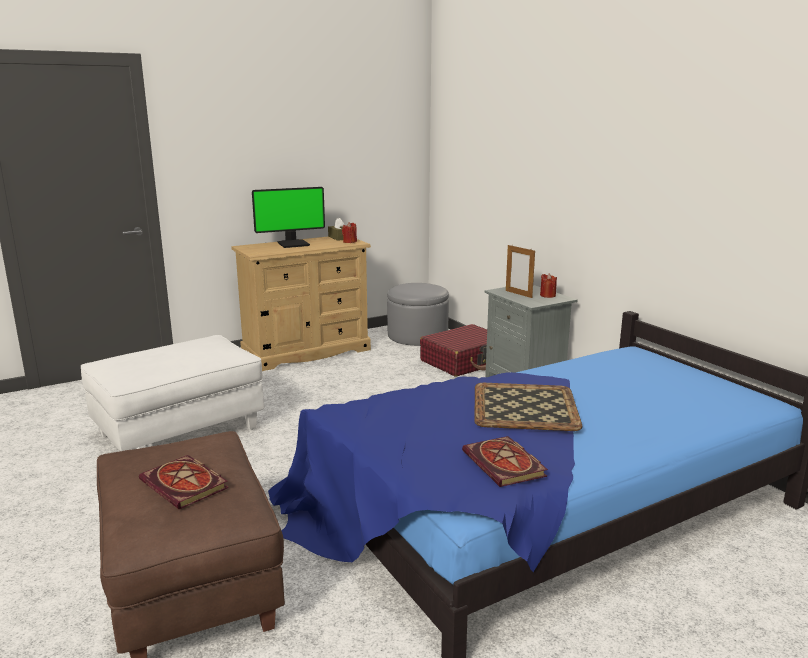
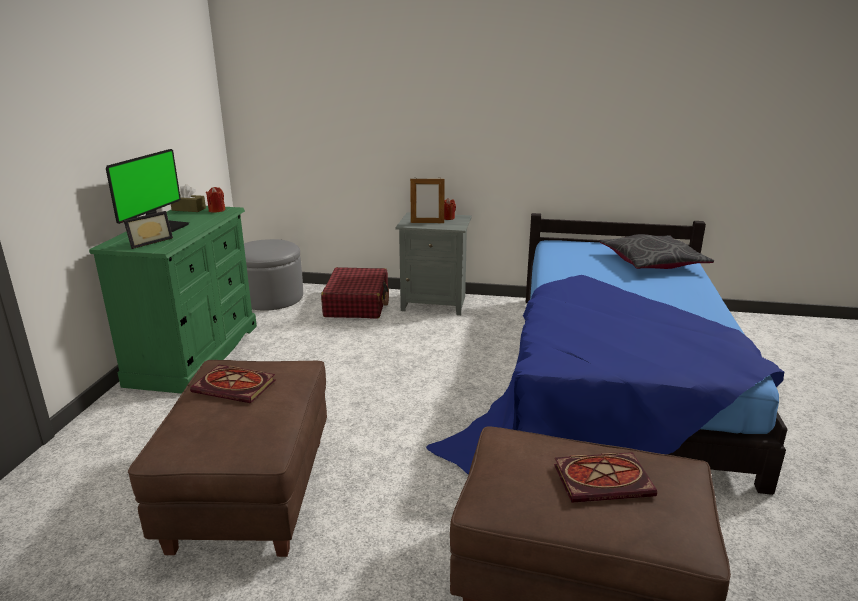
camera: 50 degrees left, 5 degrees up
(179, 432) = (251, 493): white ottoman -> brown ottoman
(263, 249) = (149, 242): none -> picture frame
(306, 351) = (195, 354): beige dresser -> green dresser
(506, 465) = (708, 339): book -> book (236, 386)
(526, 407) = (621, 301): tray -> none
(686, 400) = (652, 262): none -> grey pillow

